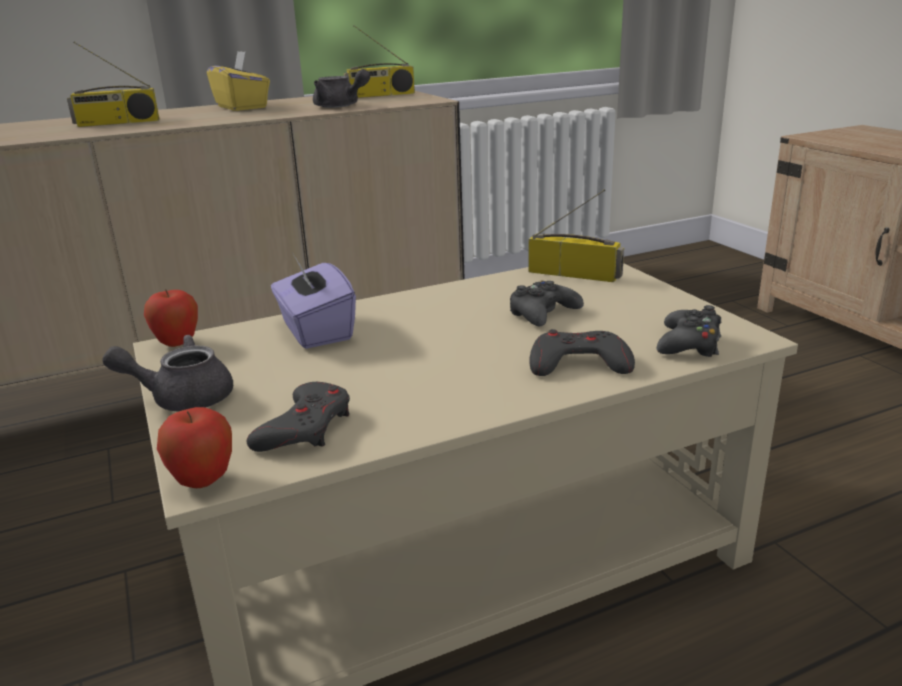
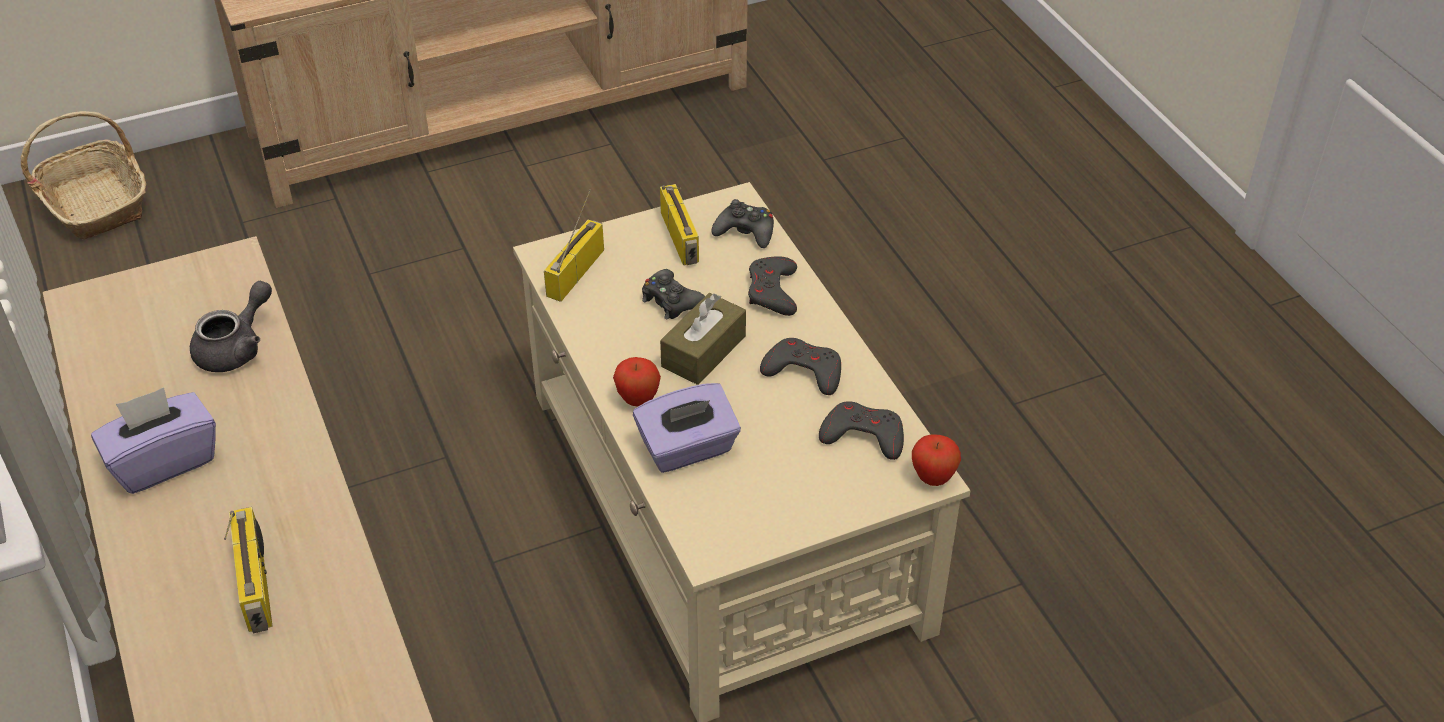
camera: 90 degrees left, 20 degrees up
(177, 343) = (702, 547): apple -> apple (638, 400)
(182, 397) = (814, 517): grey teapot -> none
(242, 107) = (163, 461): yellow tissue box -> purple tissue box
(380, 95) = (132, 313): radio -> radio (681, 238)
(430, 386) = (803, 371): none -> grey game controller
(463, 331) = (703, 351): none -> brown tissue box
(715, 262) = (96, 203): none -> basket

